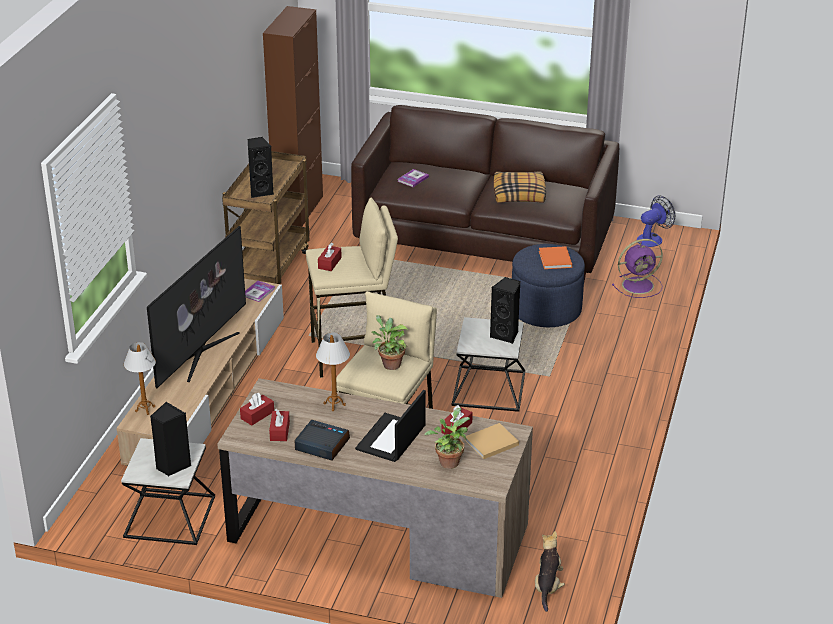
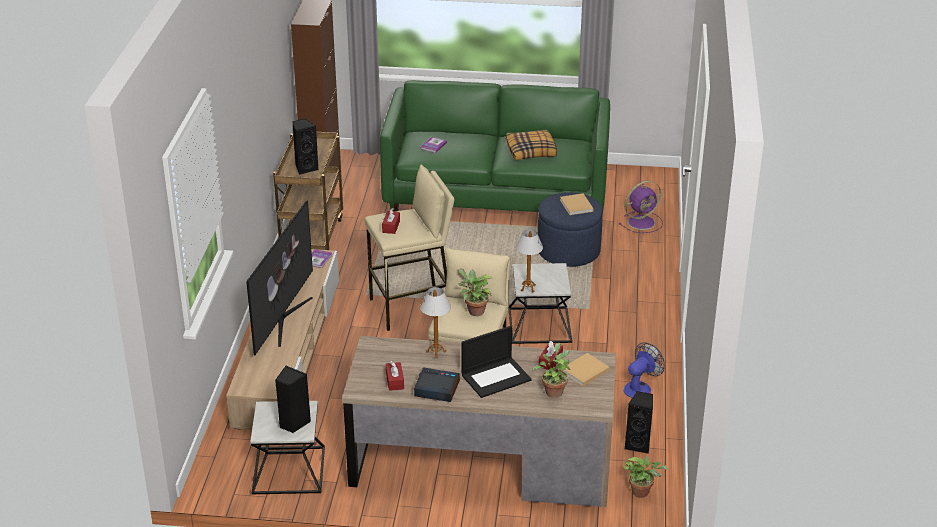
camera: 10 degrees left, 0 degrees up
(145, 409) = (247, 375): table lamp -> table lamp (528, 288)
(257, 415) = (370, 369): red tissue box -> none
(391, 439) = (496, 377): laptop -> laptop turned 135 degrees counterclockwise
(485, 240) = (497, 194): brown sofa -> green sofa
(506, 335) = (554, 276): black speaker -> black speaker (638, 445)
(548, 586) = (642, 492): plush toy -> potted plant
(555, 260) = (576, 206): orange book -> beige book
(653, 238) = (642, 180): fan -> fan (640, 387)

